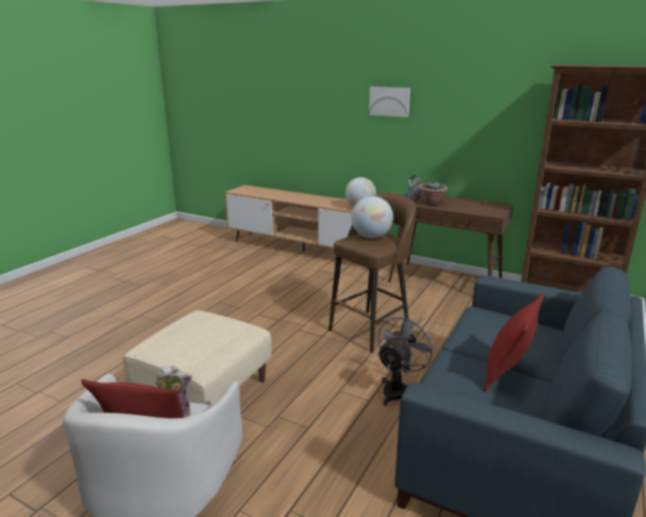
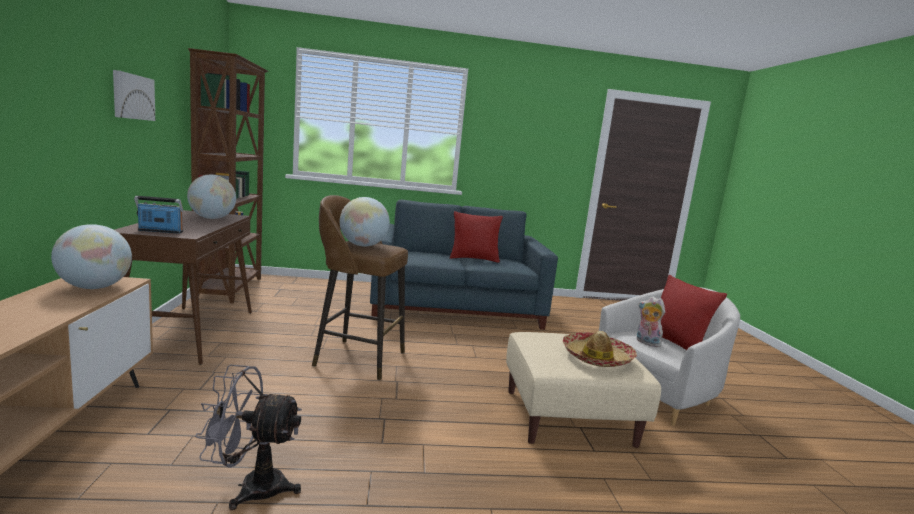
camera: 125 degrees left, 10 degrees down
(180, 339) = (597, 357): none -> hat
(389, 101) = (42, 65): picture -> picture (132, 96)
(398, 389) = (445, 337): grey fan -> grey fan (251, 487)
(432, 203) = (191, 227): potted plant -> none
(475, 208) = (212, 218): none -> globe

